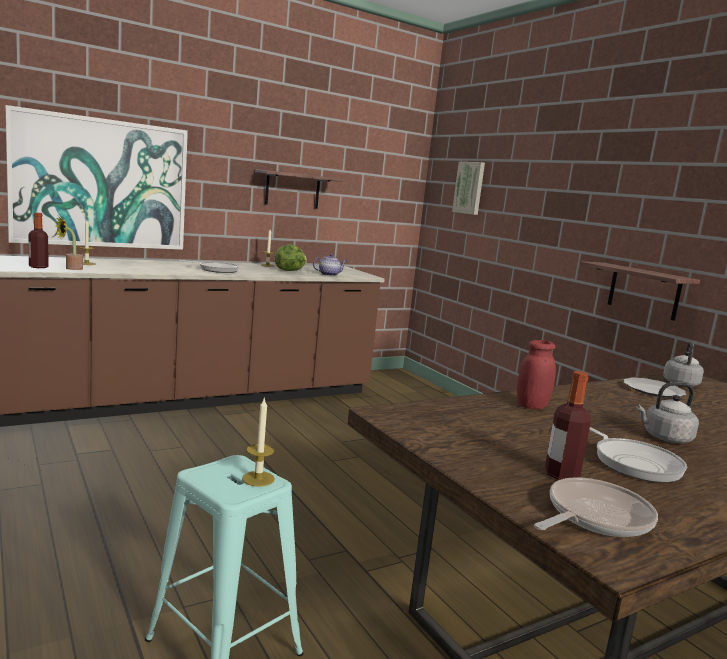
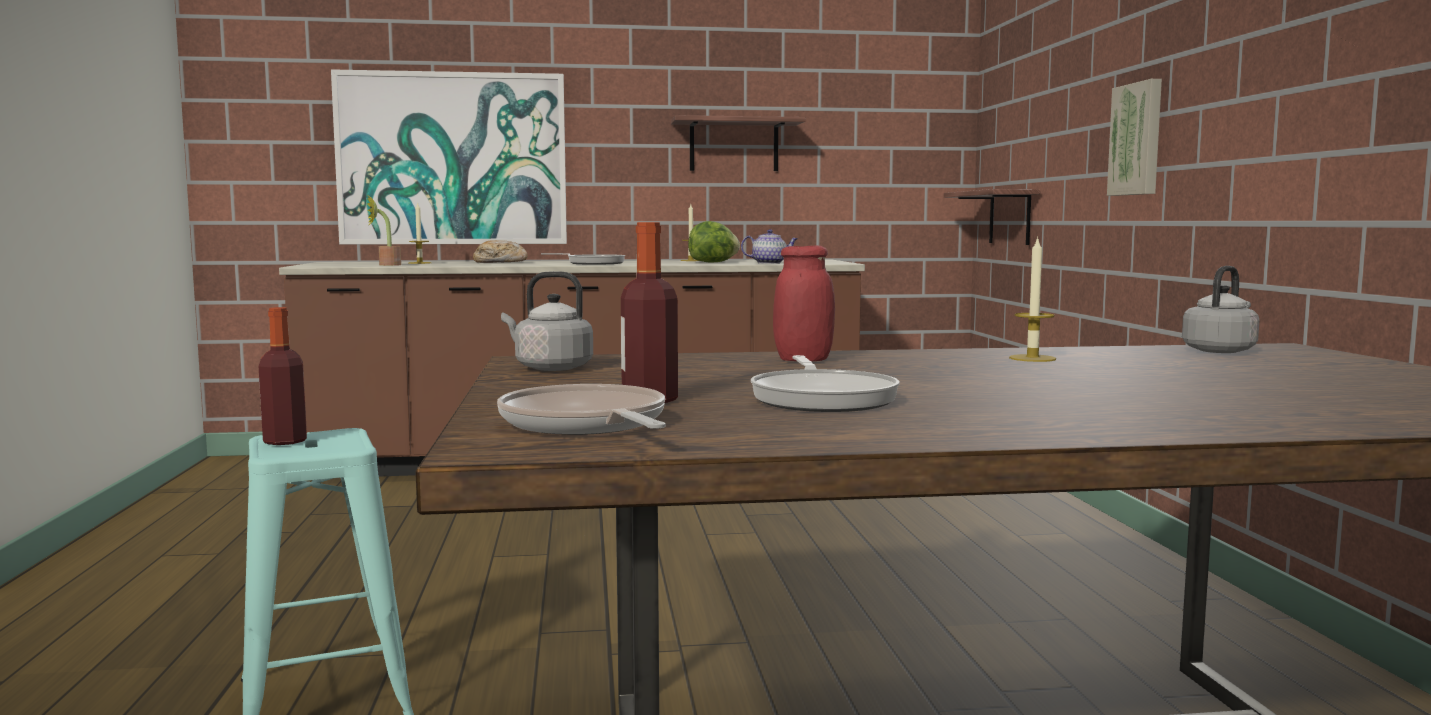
camera: 25 degrees right, 5 degrees down
(38, 267) = (348, 265): bottle -> bottle (285, 441)
(144, 264) = (500, 262): none -> bread
(258, 479) = (337, 444): candle -> candle (1032, 358)
(469, 188) = (1024, 103): picture -> picture (1138, 139)
(594, 517) = (586, 425): frying pan -> frying pan turned 105 degrees counterclockwise
(644, 291) = (1252, 214): shelf -> shelf (1010, 217)
(652, 390) = (1122, 354): plate -> none
(664, 438) = (974, 385): grey kettle -> grey kettle (550, 368)

